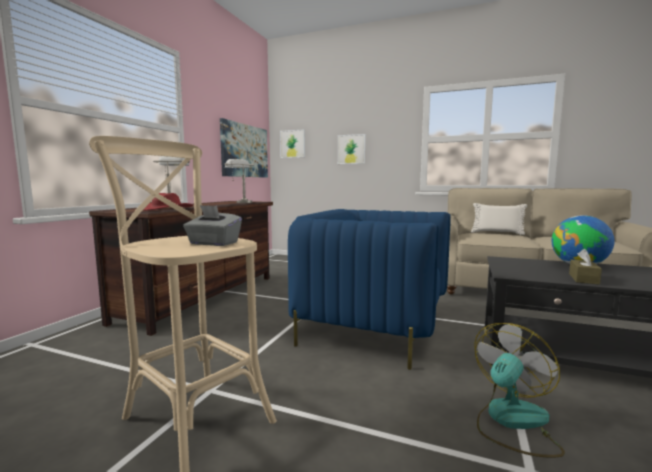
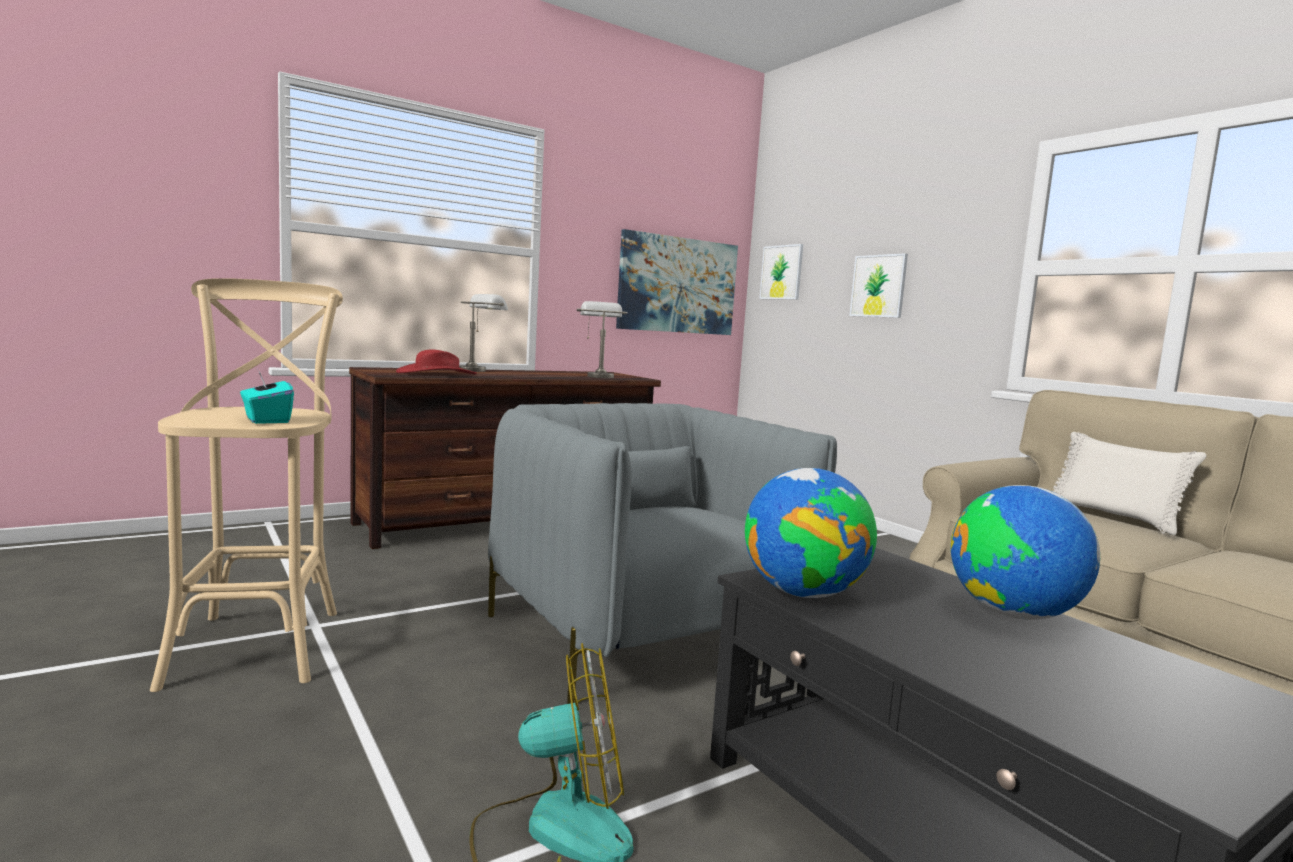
camera: 35 degrees right, 0 degrees up
(213, 243) = (266, 420): grey tissue box -> turquoise tissue box
(371, 327) = (645, 632): blue armchair -> grey armchair
(531, 275) = (803, 593): none -> globe
(583, 279) = (892, 630): brown tissue box -> none

